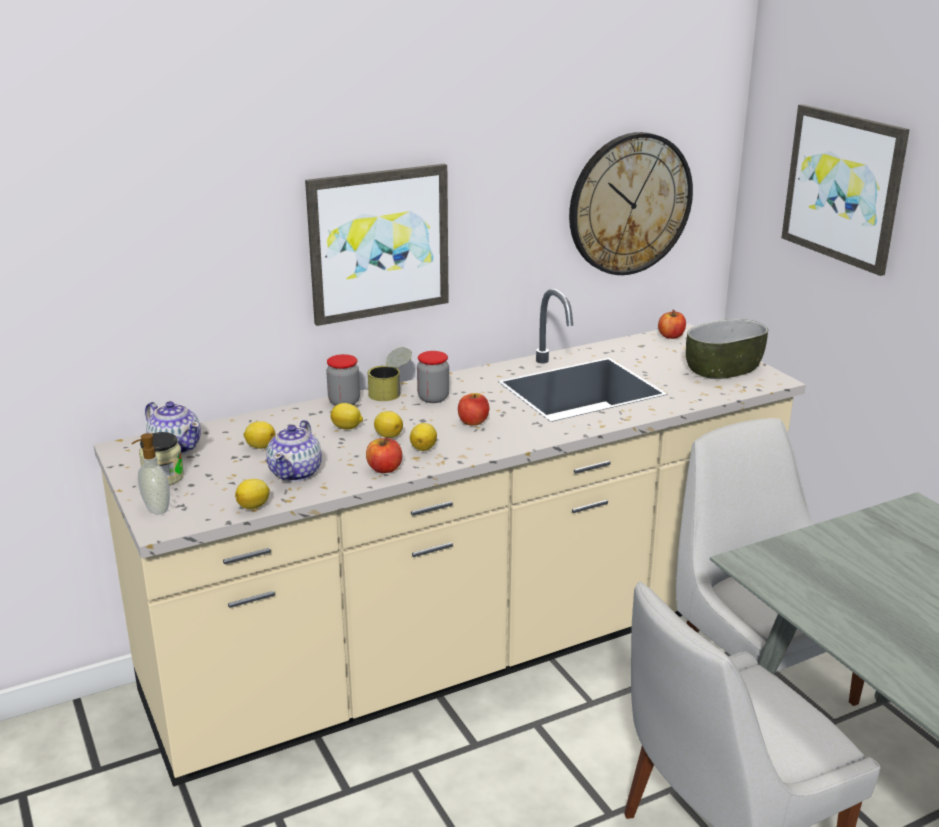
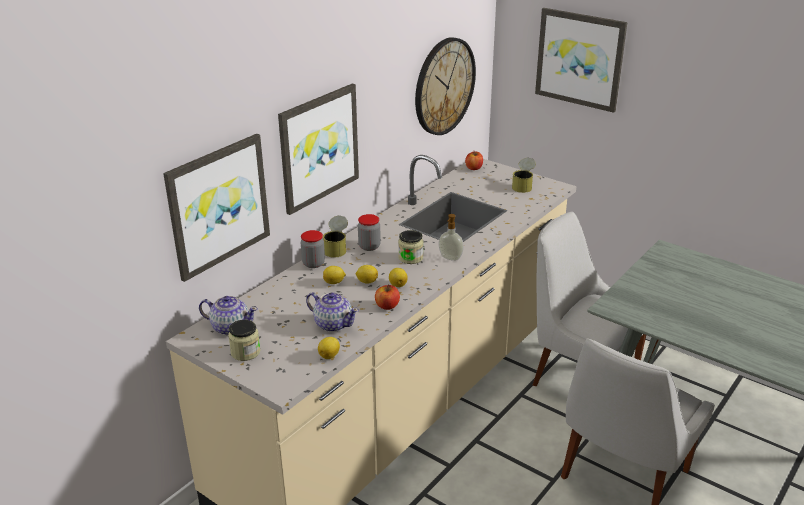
camera: 25 degrees left, 5 degrees up
(155, 509) = (264, 377): soap dispenser -> soap dispenser (450, 258)
(196, 284) = (218, 205): none -> picture
(260, 446) = (289, 311): lemon -> none
(296, 472) = (333, 324): teapot -> teapot turned 45 degrees counterclockwise
(473, 422) = (410, 258): apple -> jar
(723, 369) = (523, 185): bowl -> can

